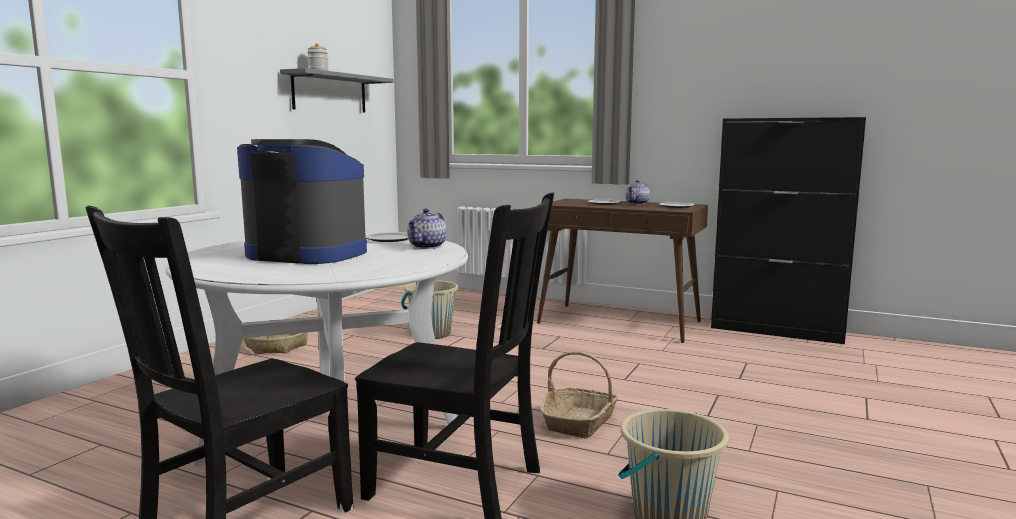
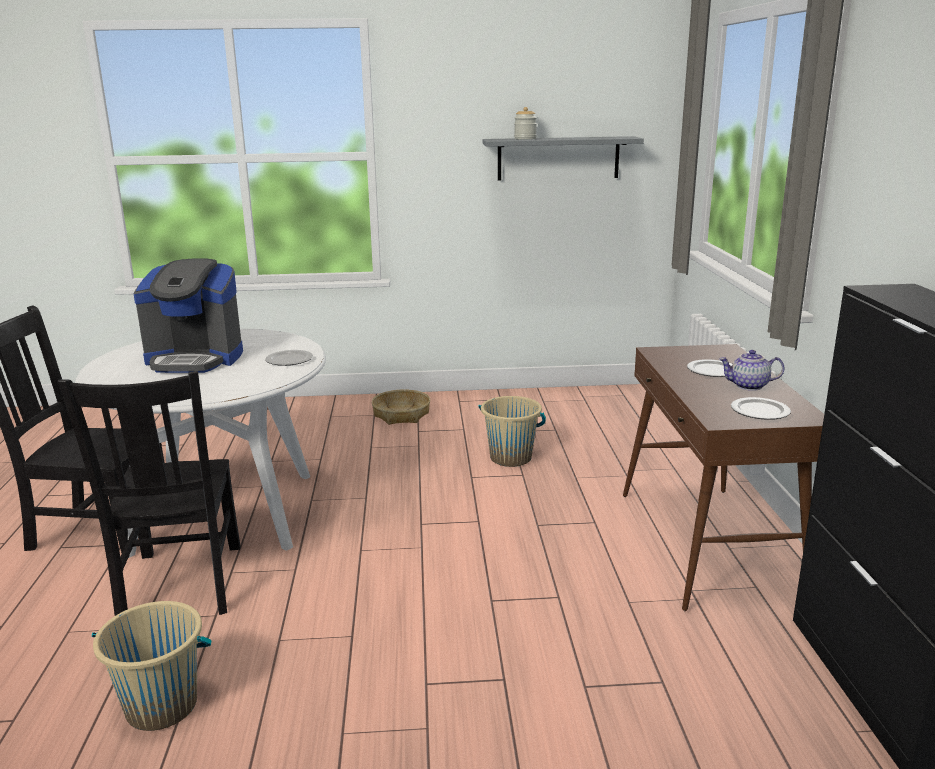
camera: 60 degrees right, 10 degrees up
(308, 254) = (195, 359): coffee machine -> coffee machine turned 105 degrees clockwise
(428, 247) = (258, 380): teapot -> none
(580, 422) = (344, 605): basket -> none

